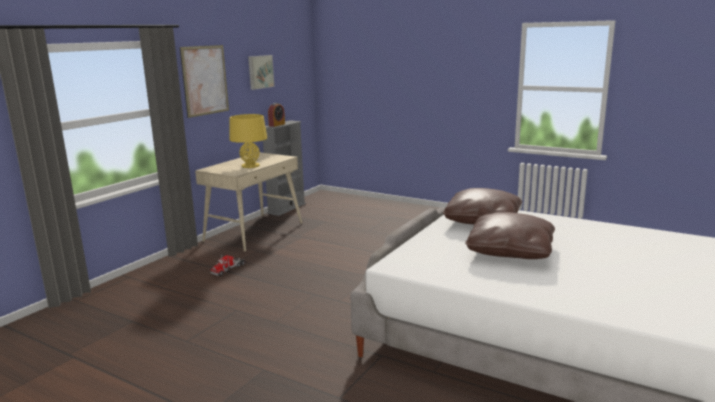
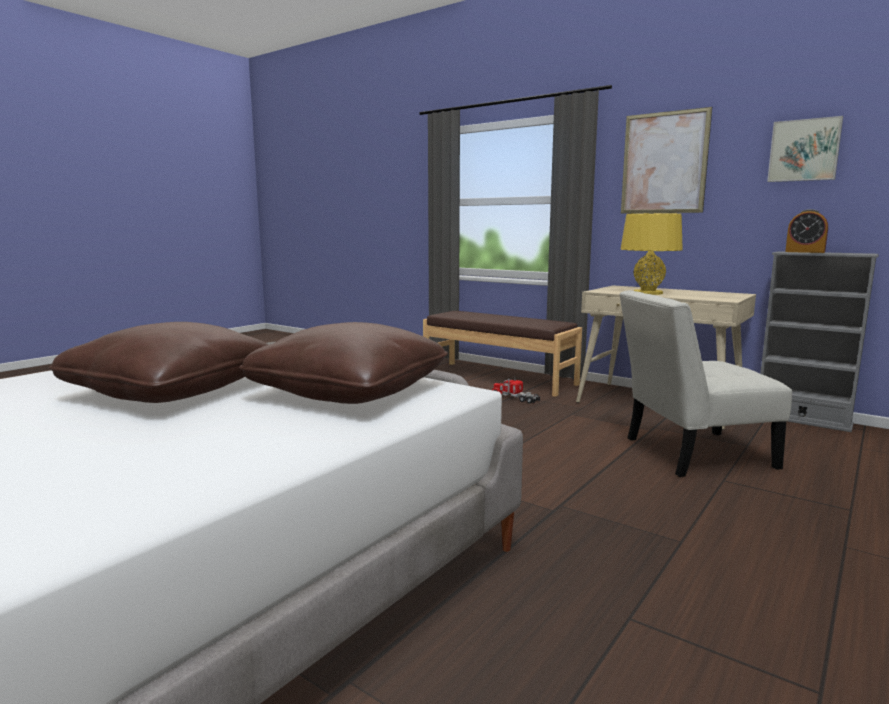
camera: 95 degrees right, 5 degrees down
(163, 276) = (498, 378): none -> brown bench
(338, 232) = (690, 454): none -> white chair

